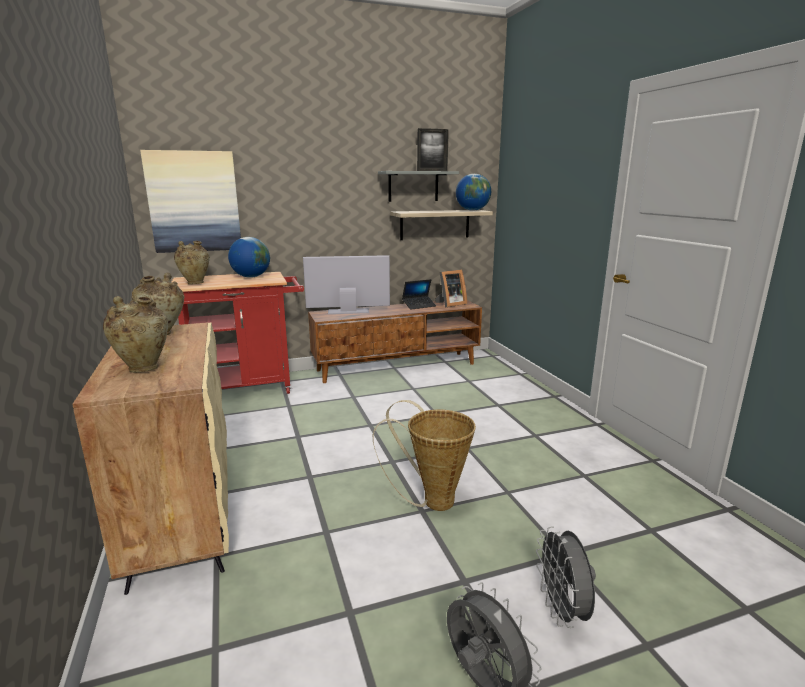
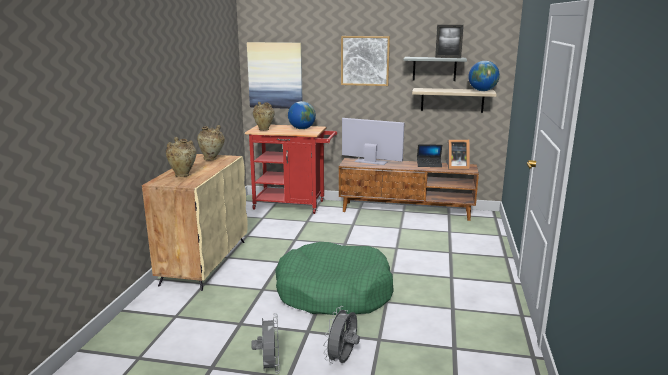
camera: 30 degrees right, 0 degrees up
(326, 177) = (365, 60): none -> picture
(431, 501) = (334, 292): basket -> green dog bed

